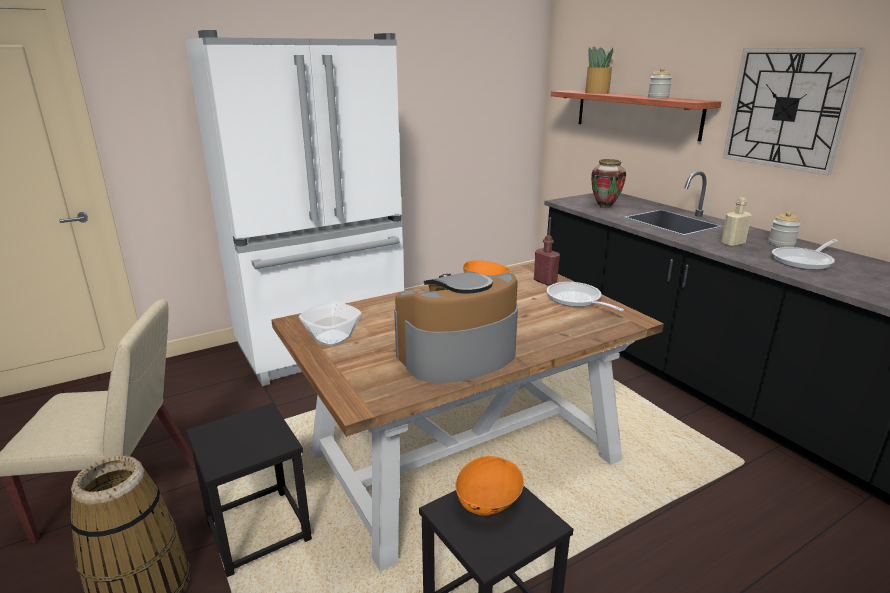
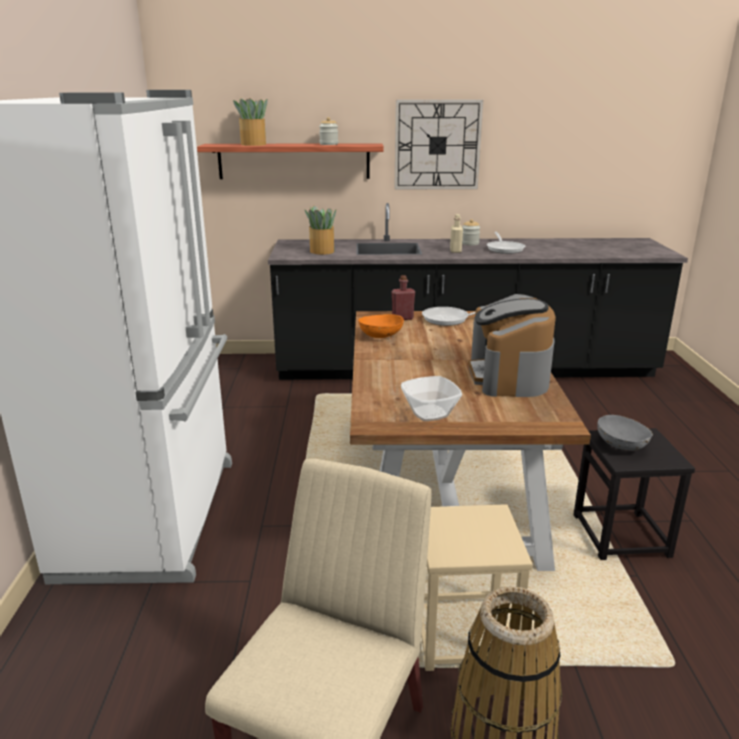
camera: 60 degrees left, 0 degrees up
(257, 531) = (463, 634): black stool -> beige stool
(488, 503) = (622, 445): orange bowl -> grey bowl
(605, 206) = (322, 251): vase -> potted plant

